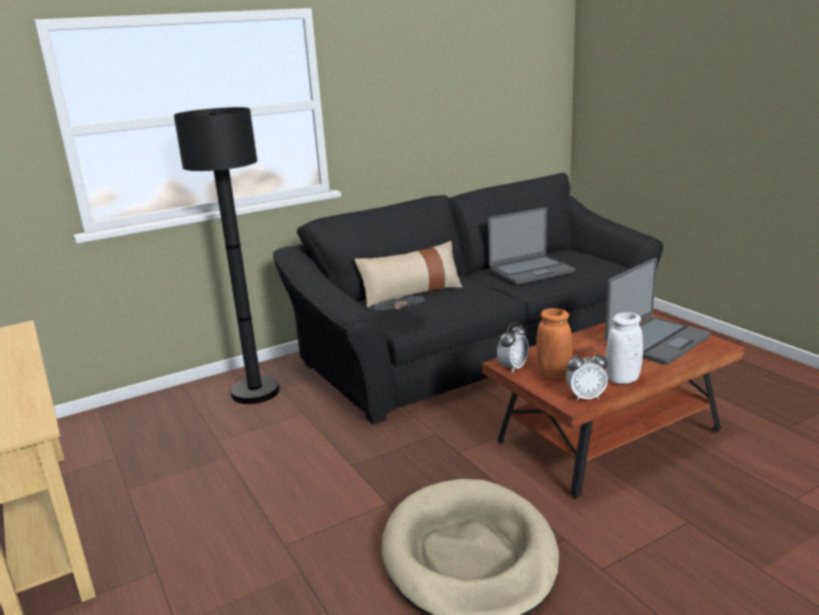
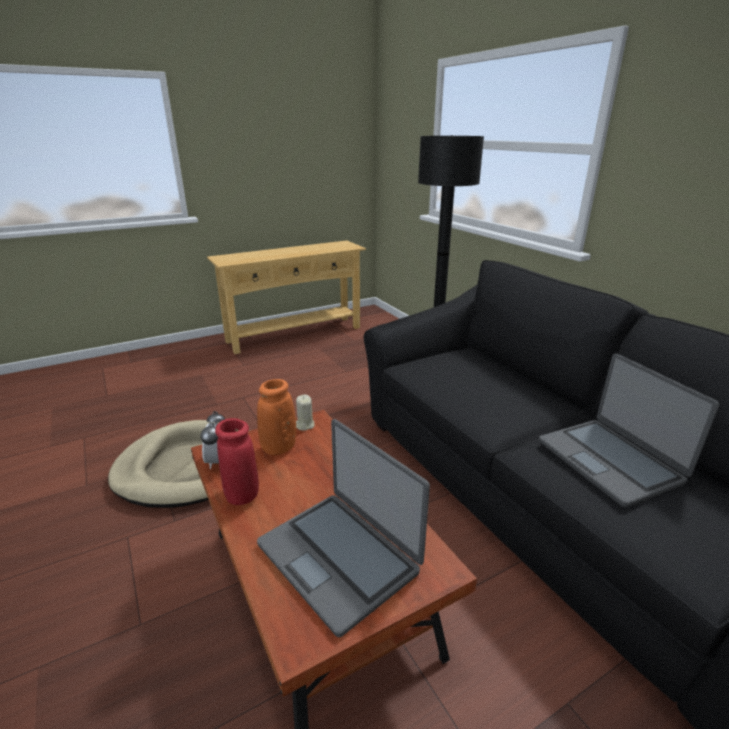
camera: 90 degrees right, 5 degrees up
(398, 318) = (421, 365): newspaper -> none
(411, 293) = (495, 372): beige pillow -> none
(513, 367) = (305, 425): alarm clock -> beige candle
(622, 379) = (242, 495): white vase -> red vase

